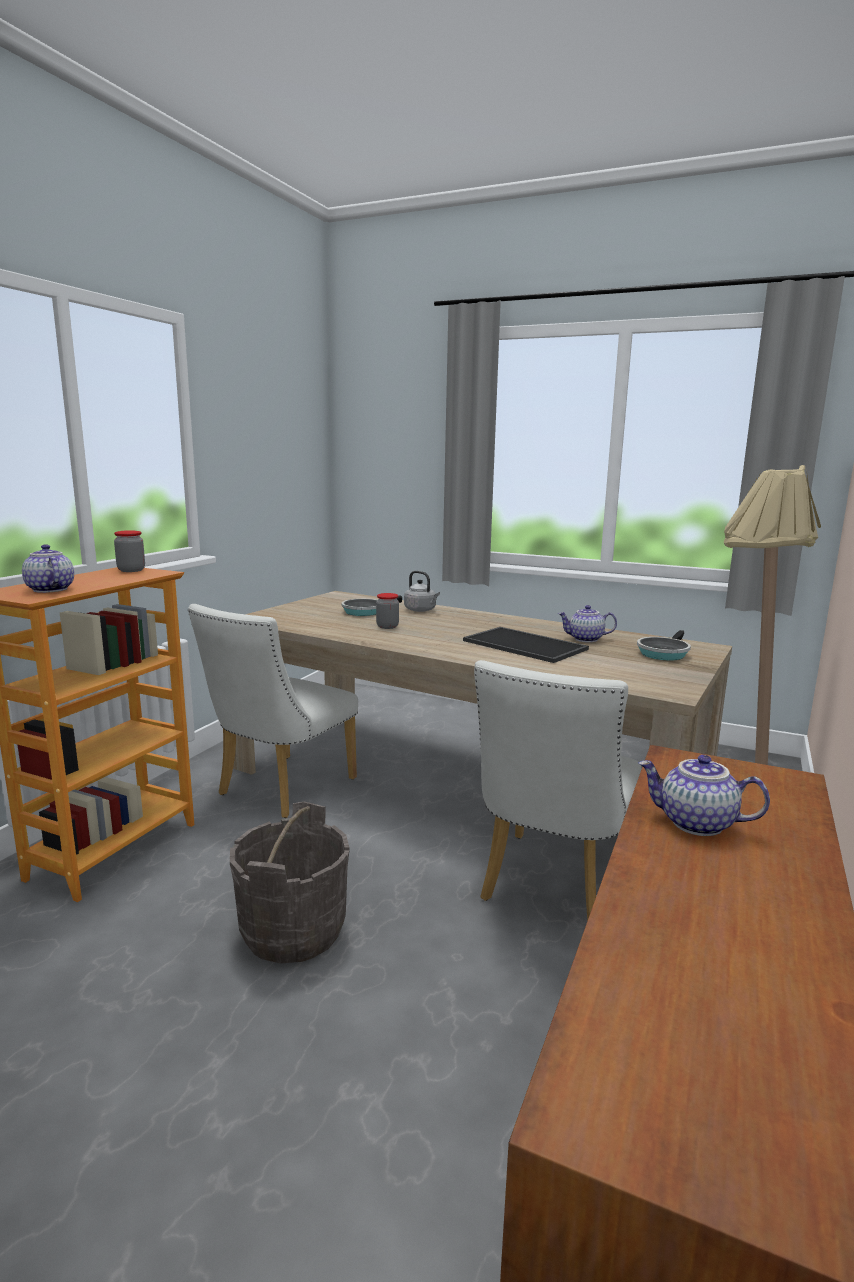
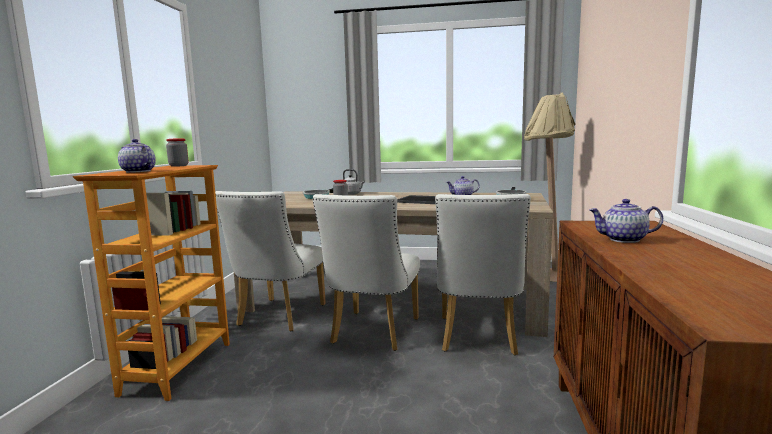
camera: 15 degrees left, 5 degrees down
(292, 930) = (336, 387): grey bucket -> none
(395, 845) = (372, 333): none -> white chair

